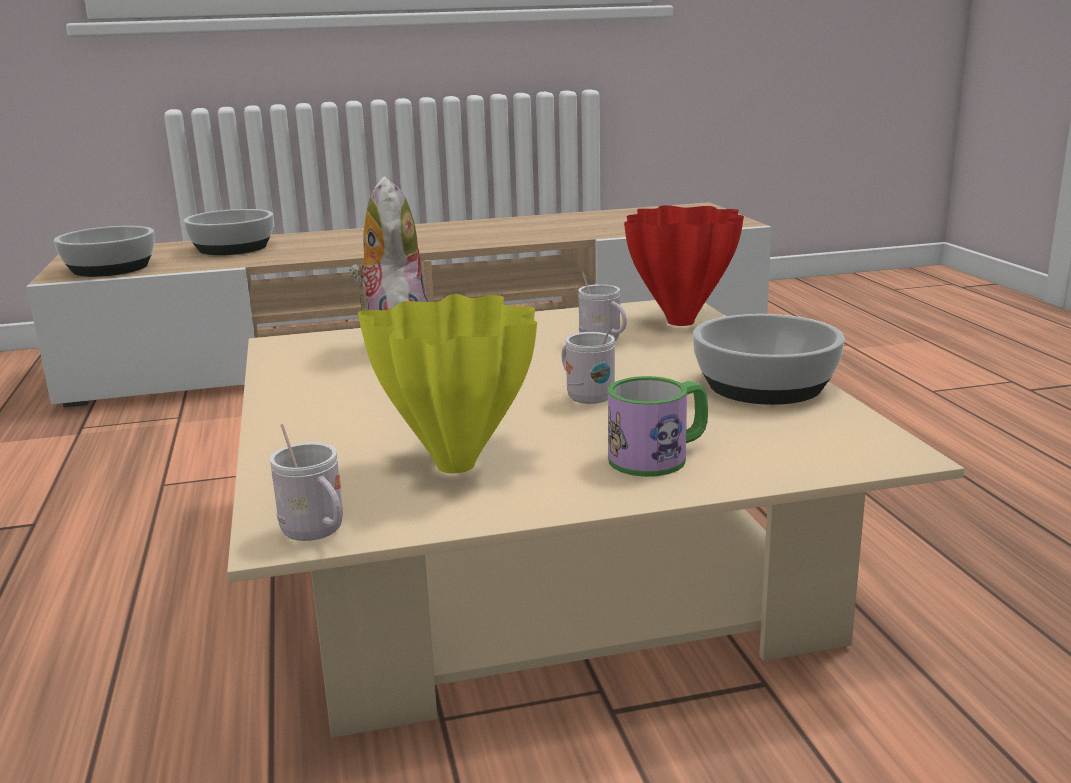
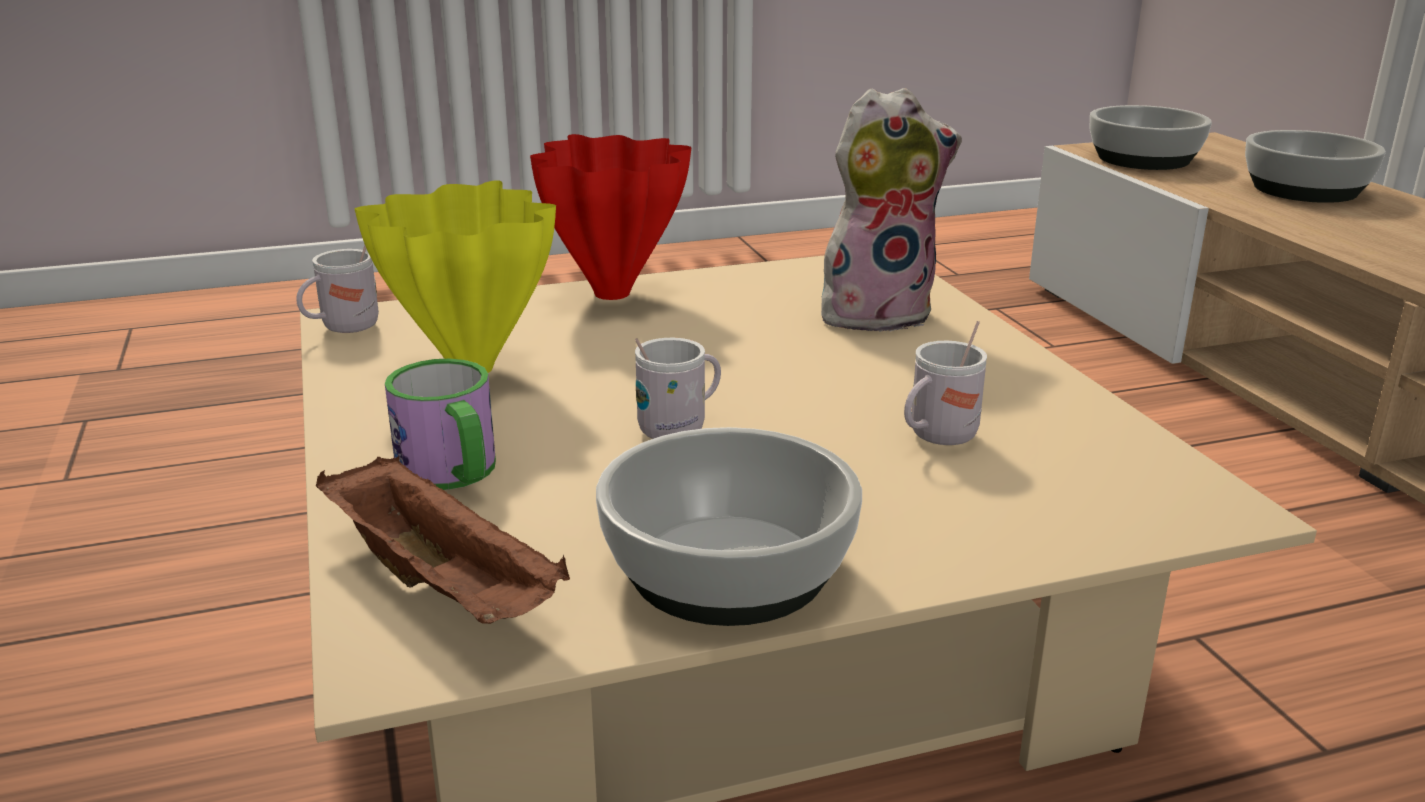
camera: 85 degrees right, 5 degrees up
(683, 321) = (1096, 508): red vase -> red vase (613, 295)
(810, 447) = (444, 585): none -> brown tray

